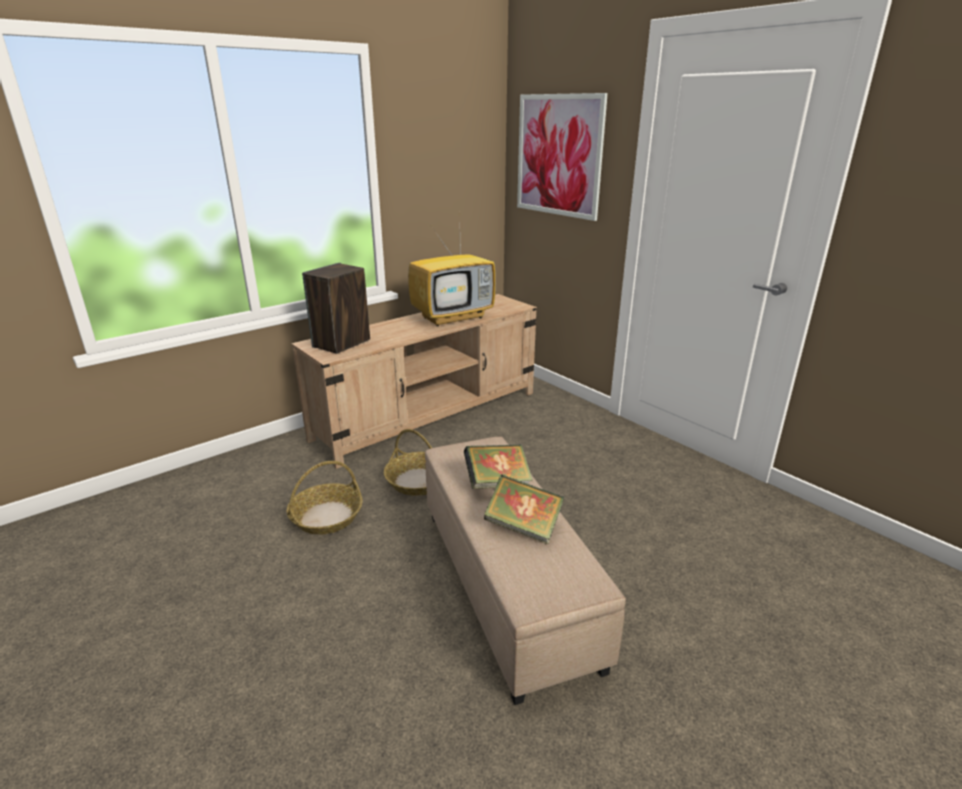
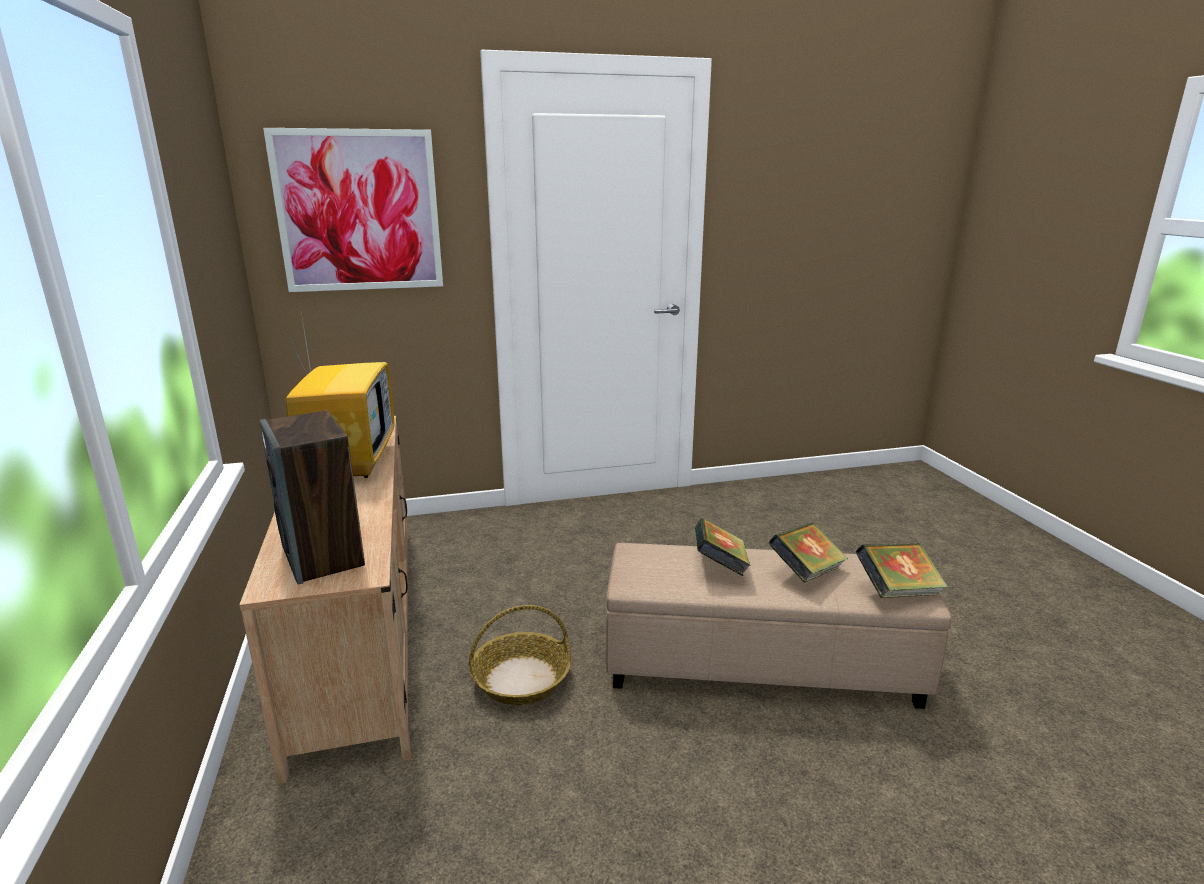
camera: 65 degrees left, 5 degrees down
(327, 516) = (537, 795): basket -> none
(531, 585) = (897, 592): none -> book

